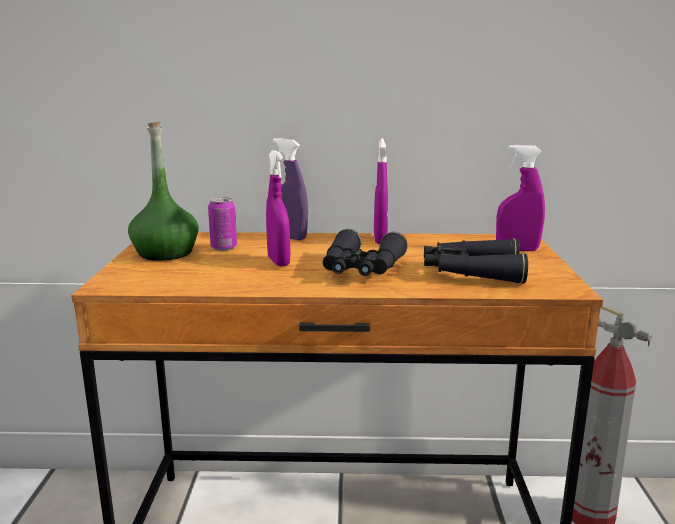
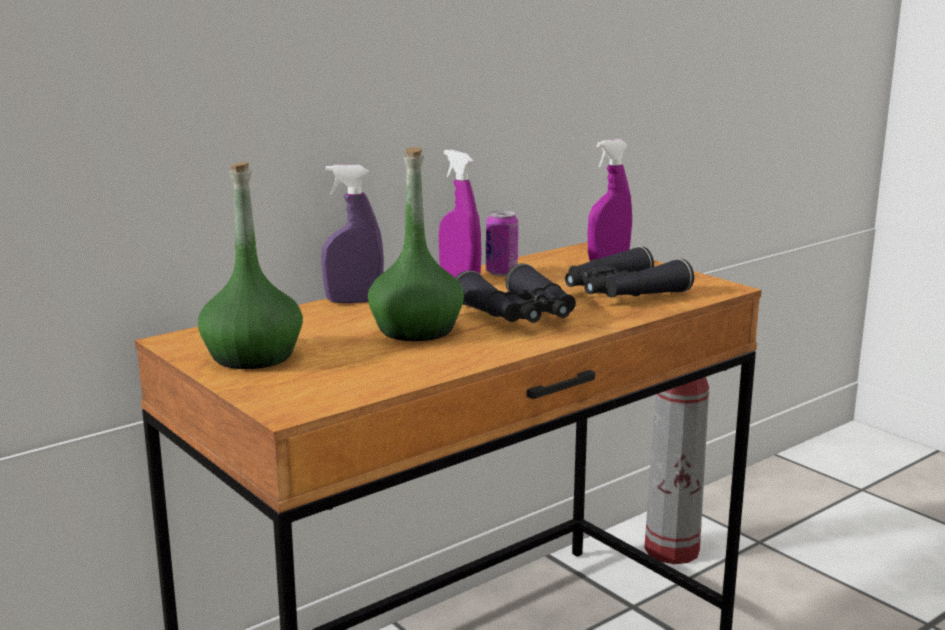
camera: 40 degrees left, 0 degrees up
(224, 248) = (309, 332): can -> can (501, 272)
(278, 262) = (416, 330): purple spray bottle -> green bottle

